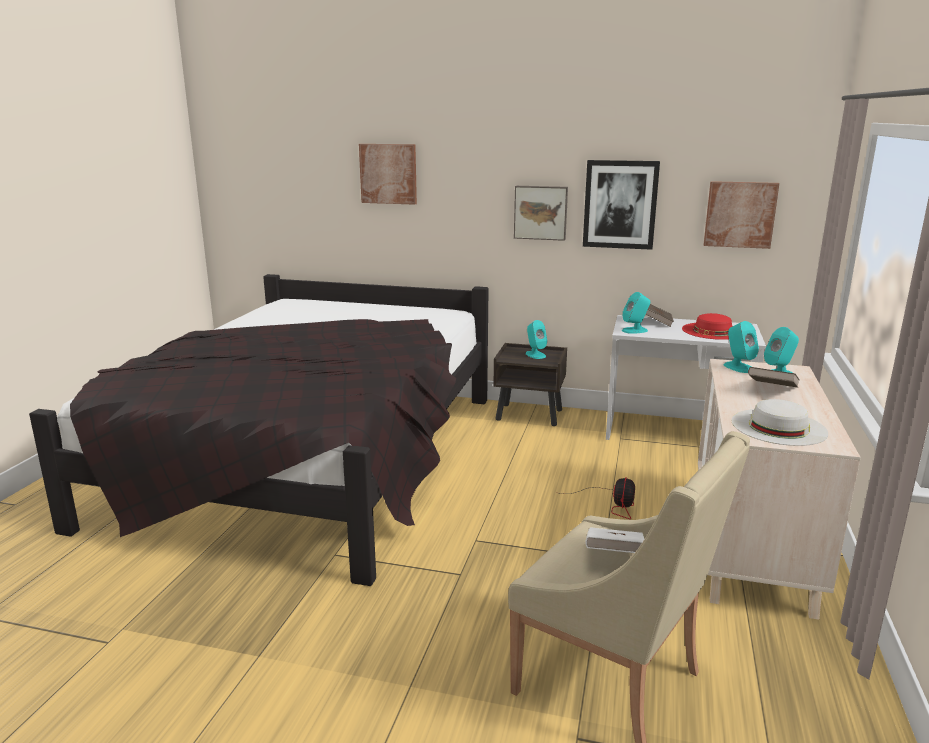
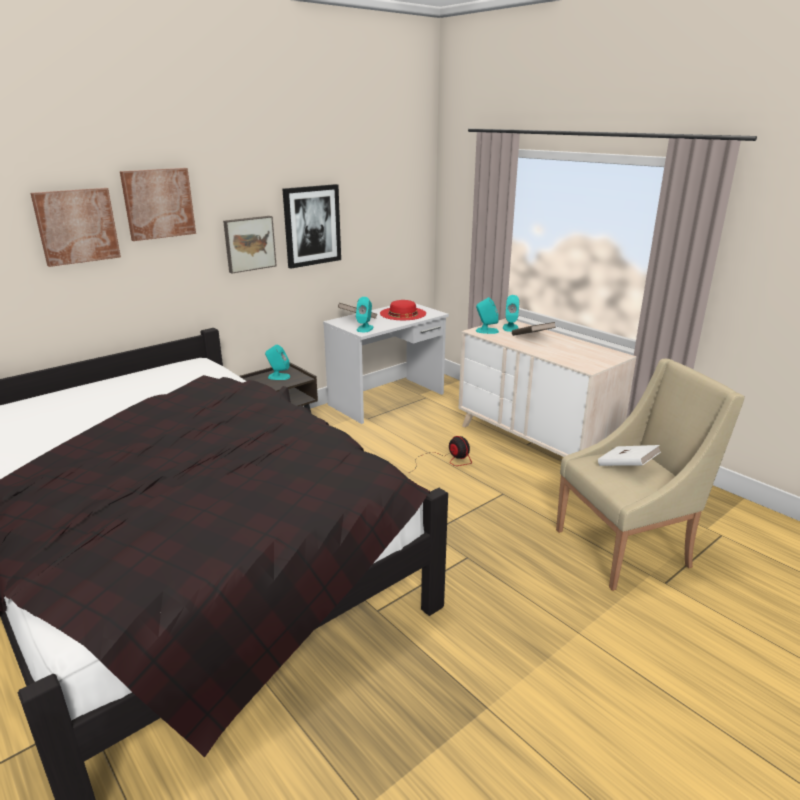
camera: 55 degrees left, 5 degrees up
(740, 214) = (390, 221): picture -> picture (158, 203)
(778, 427) = (583, 356): white hat -> none

